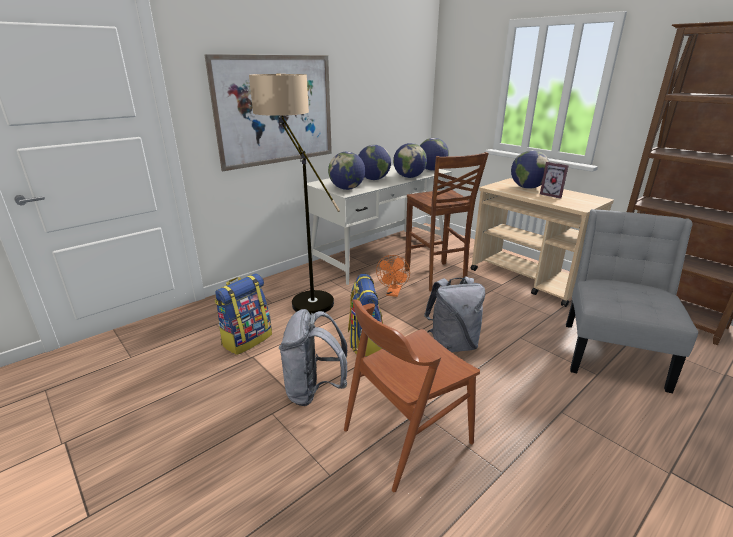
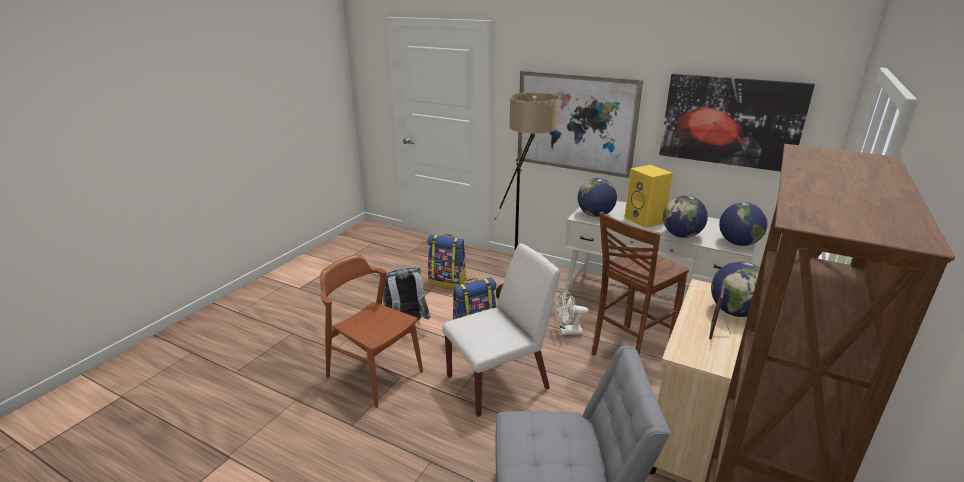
camera: 70 degrees right, 0 degrees up
(373, 179) = (645, 220): globe -> yellow speaker
(385, 85) = (730, 121): none -> picture
(393, 293) = (567, 331): orange fan -> white fan
(452, 345) = (499, 382): grey backpack -> white chair

